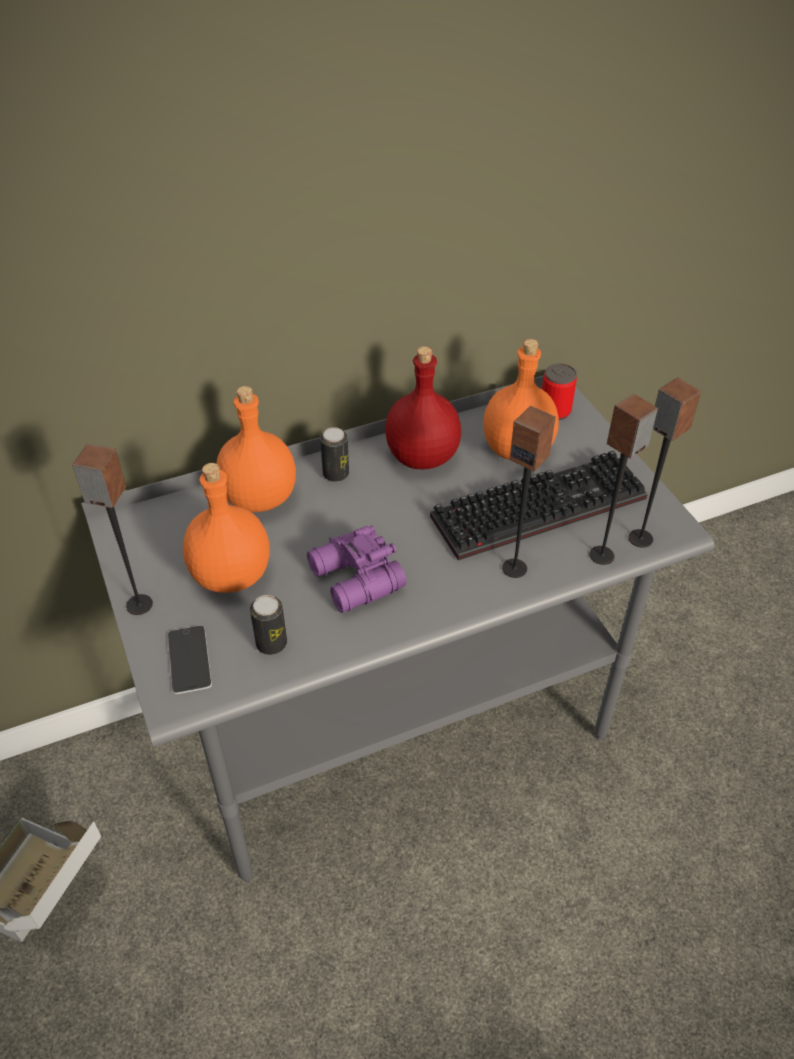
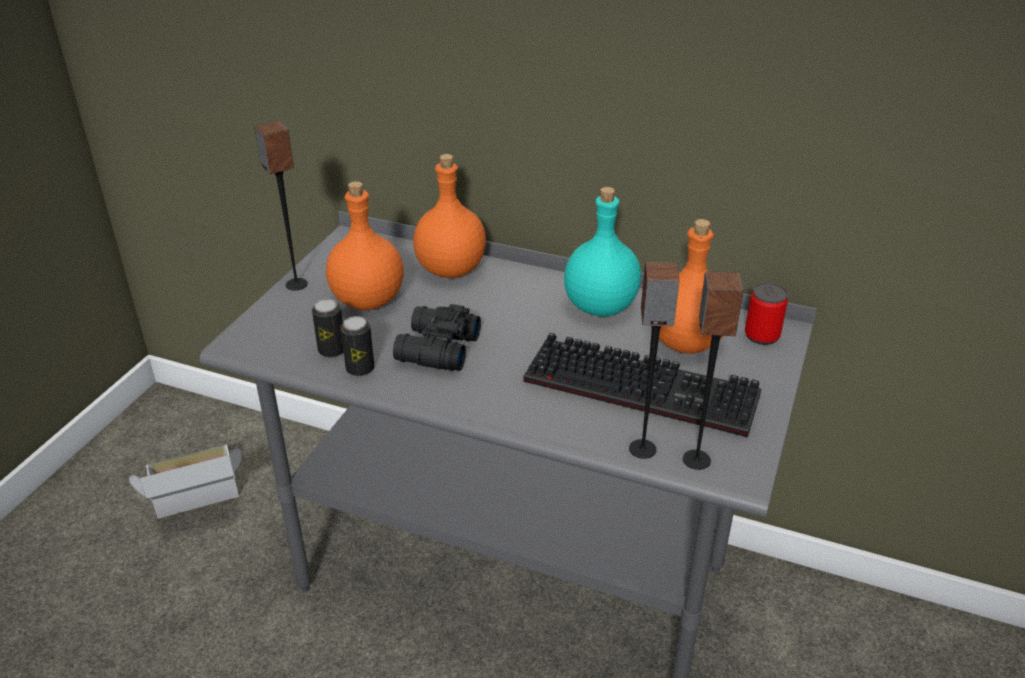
camera: 45 degrees right, 10 degrees down
(189, 659) = (277, 328): phone -> none
(336, 474) = (521, 283): can -> can (360, 369)
(355, 580) = (435, 349): purple binoculars -> black binoculars
(421, 457) = (599, 306): red bottle -> turquoise bottle
(515, 568) = (558, 412): speaker -> none

